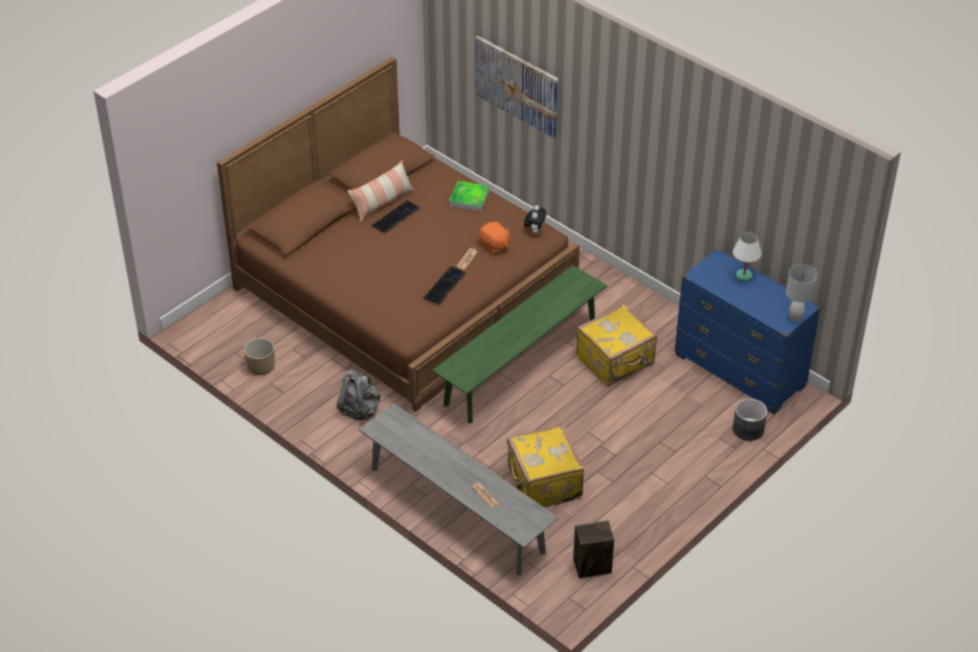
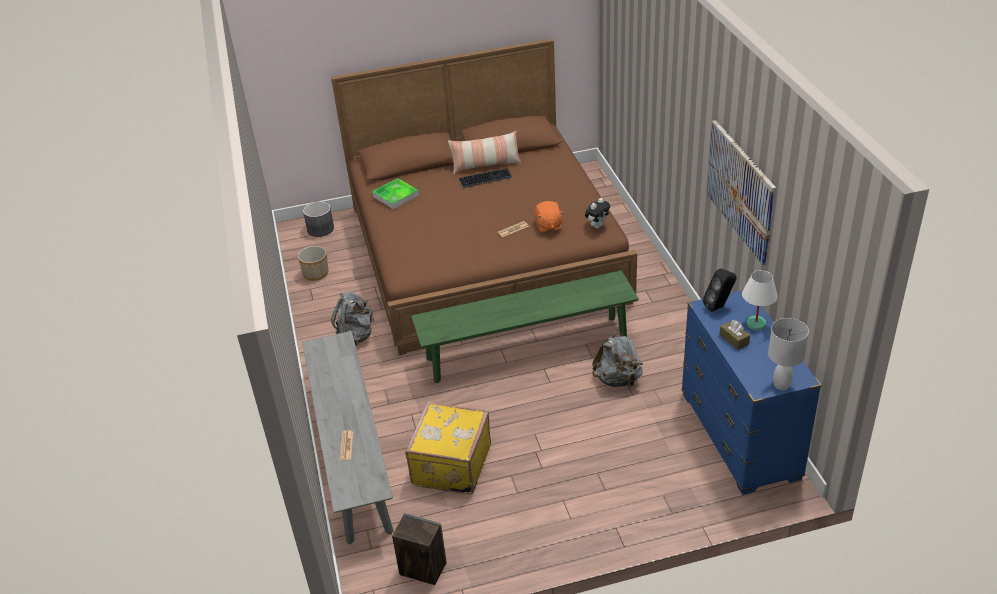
camera: 35 degrees right, 5 degrees down
(444, 286) = (472, 244): keyboard -> none
(469, 198) = (562, 182): tray -> tray (395, 196)
(517, 86) = (640, 84): picture -> picture (740, 190)
(616, 362) = (618, 380): yellow suitcase -> grey backpack
(707, 271) = (719, 307): none -> black speaker
(738, 294) = (734, 339): none -> brown tissue box
(747, 429) = (701, 499): grey planter -> grey planter (320, 229)

